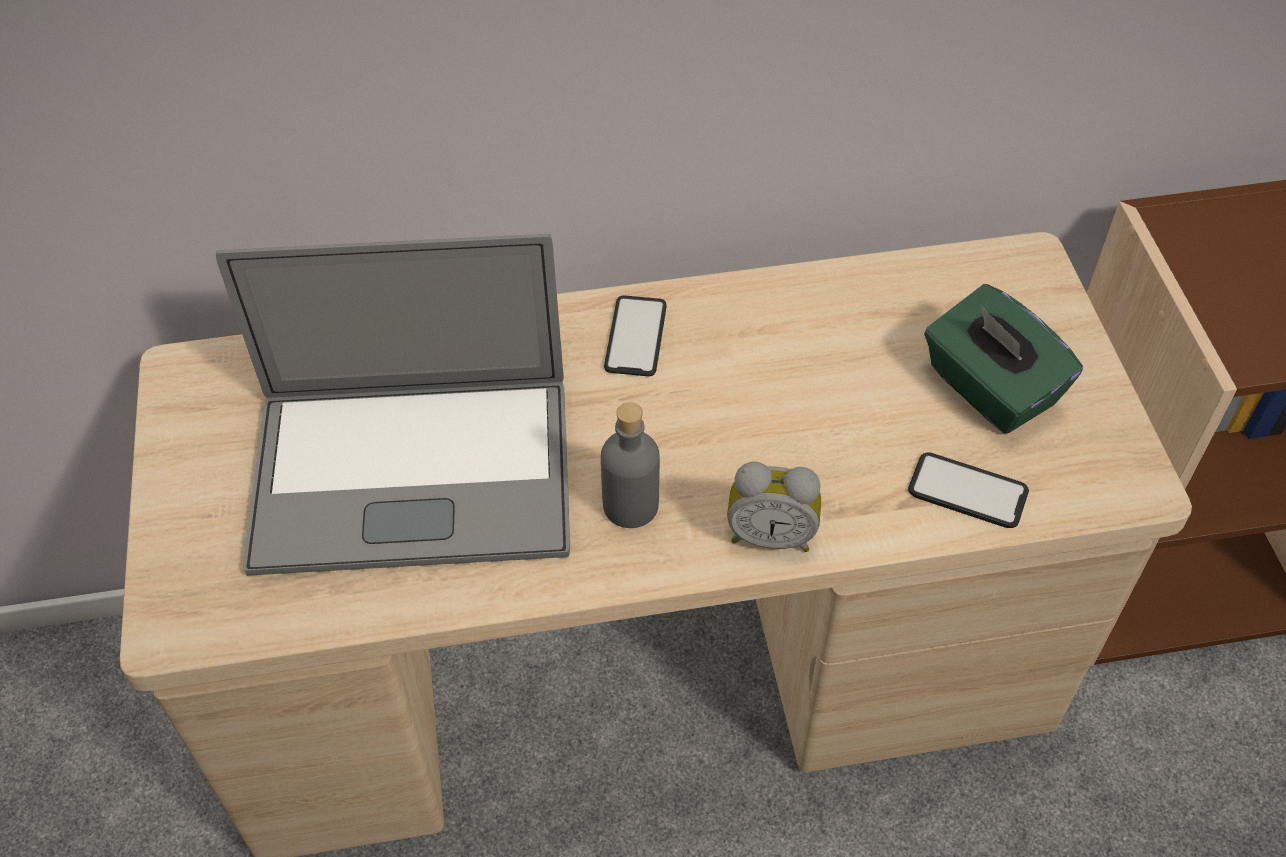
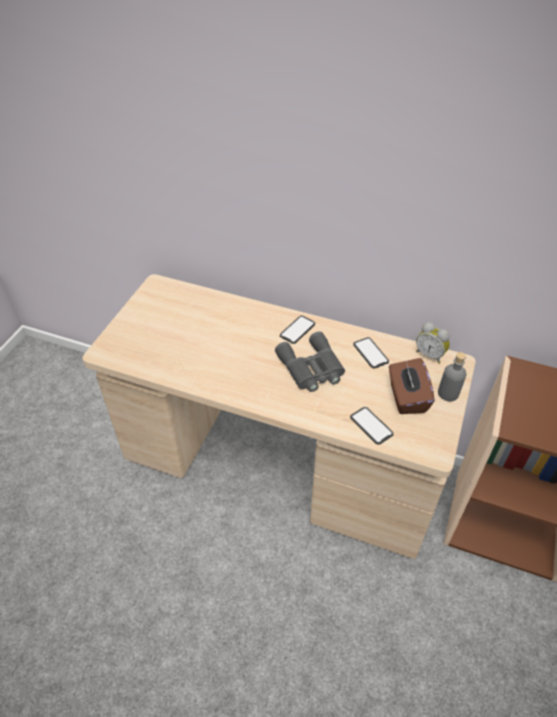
camera: 30 degrees right, 5 degrees down
(412, 474) = (198, 340): laptop -> none
(631, 505) = (256, 379): grey bottle -> grey bottle (448, 393)
(739, 418) = (311, 368): none -> grey binoculars
(771, 534) = (293, 408): alarm clock -> alarm clock (430, 355)
(840, 320) = (370, 353): none -> phone
(989, 388) = (406, 397): green tissue box -> brown tissue box

